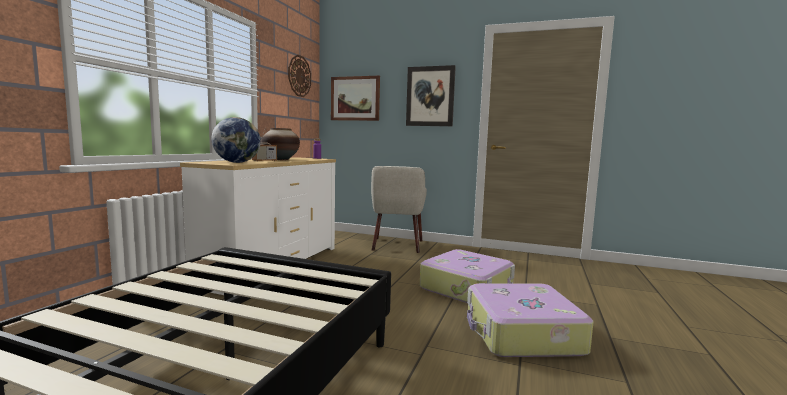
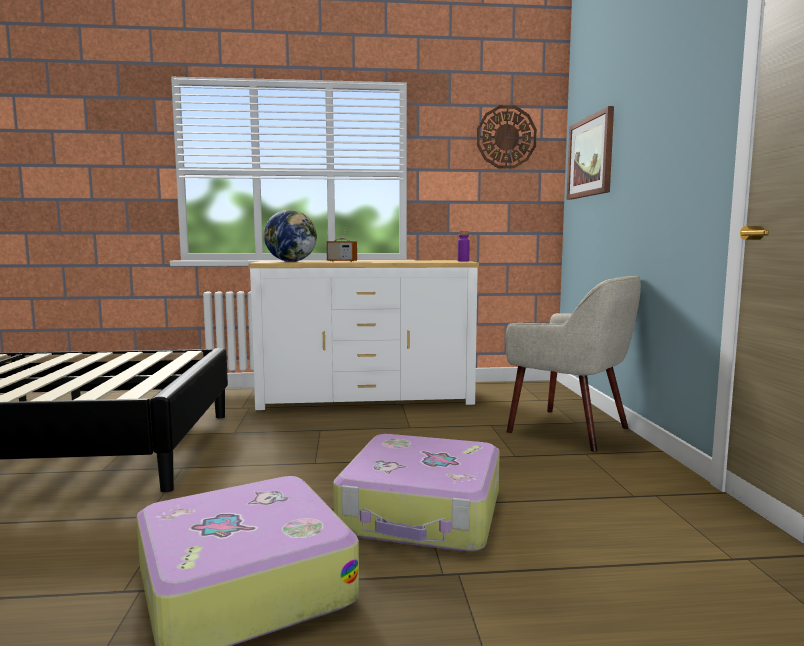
camera: 65 degrees right, 0 degrees up
(281, 159) = (384, 261): vase -> none
(397, 245) = (570, 430): beige armchair -> beige armchair turned 120 degrees counterclockwise
(430, 96) = (666, 127): picture -> none

